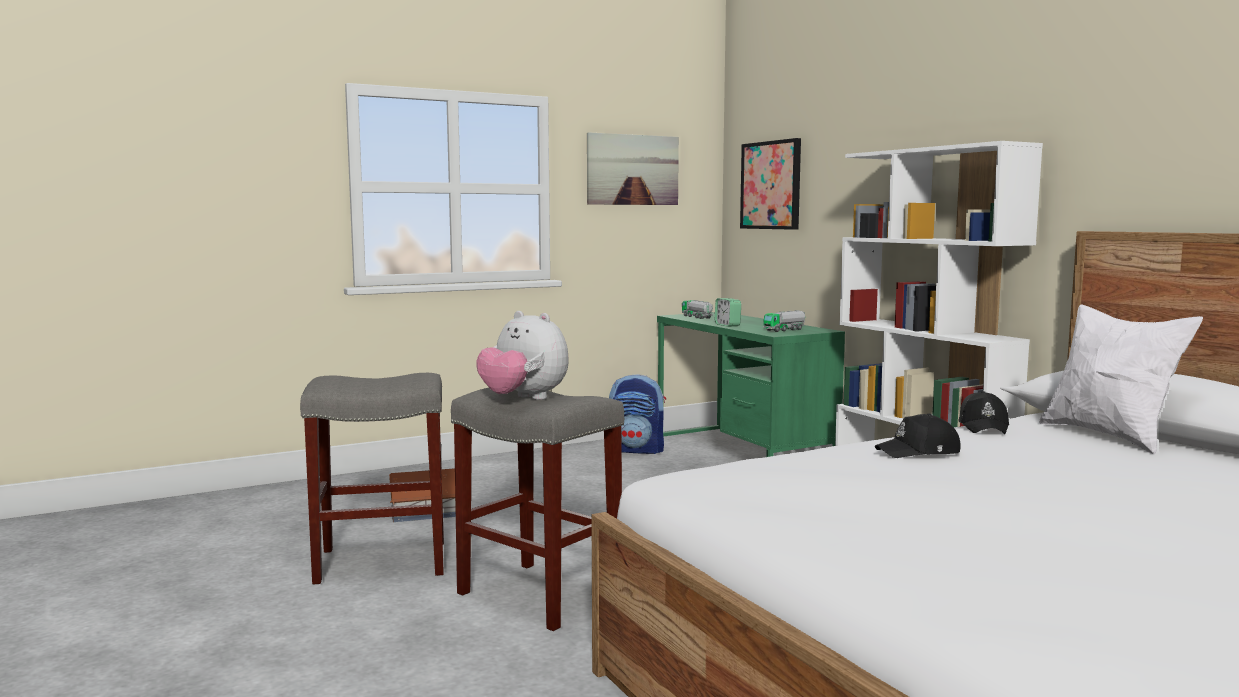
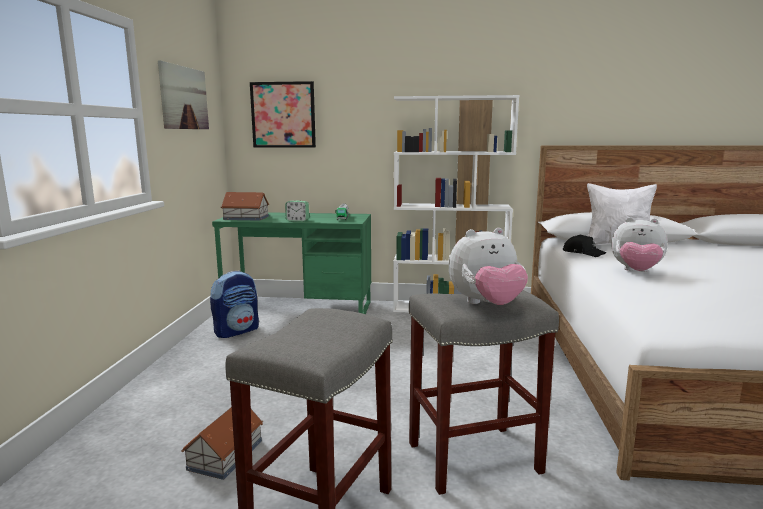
camera: 55 degrees left, 5 degrees up
(697, 317) = (246, 218): toy truck -> toy house
(919, 452) = (636, 272): black cap -> plush toy

